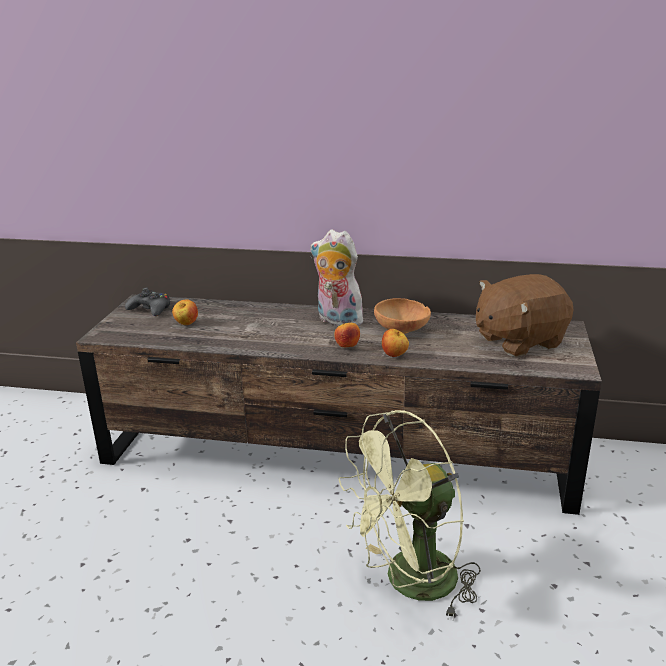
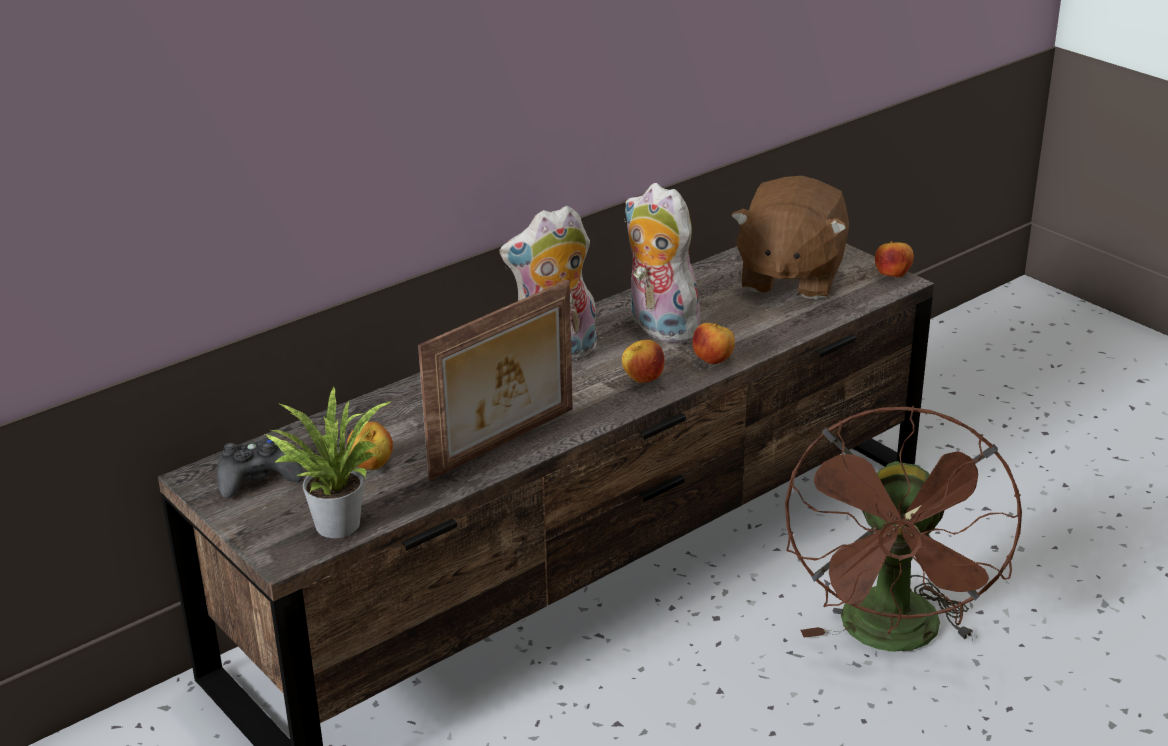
camera: 50 degrees left, 5 degrees up
(134, 334) = (334, 522): none -> potted plant
(242, 341) = (505, 444): none -> picture frame
(402, 331) = (658, 328): brown bowl -> plush toy
(409, 584) = (893, 638): green fan -> brown fan
(581, 366) = (892, 276): none -> apple

